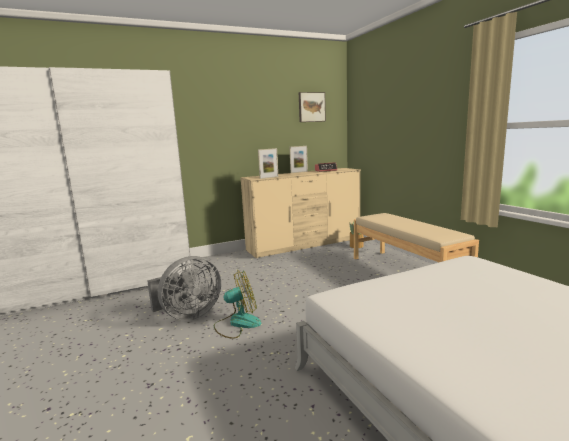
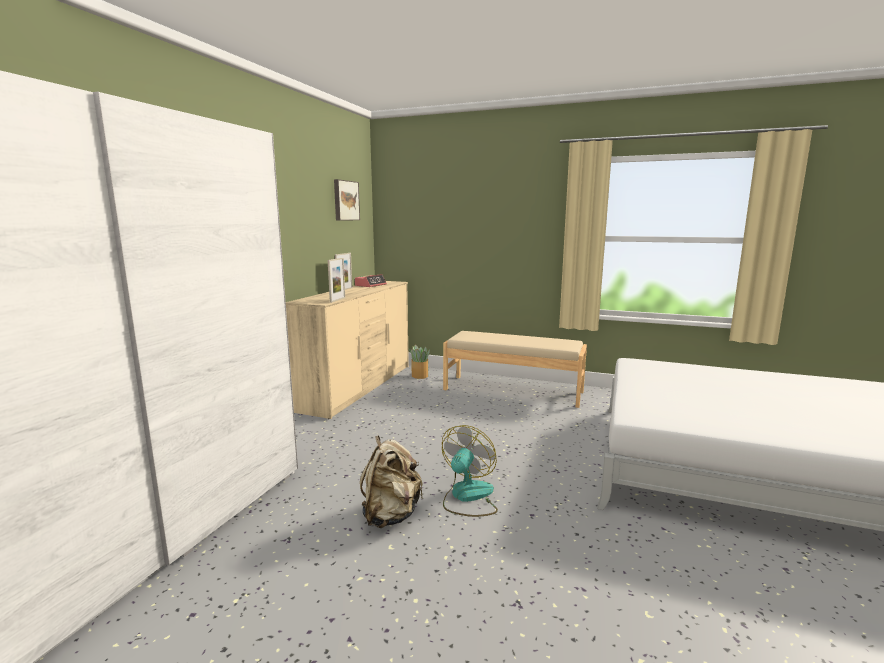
camera: 45 degrees left, 0 degrees up
(188, 315) = (391, 515): grey fan -> beige backpack

